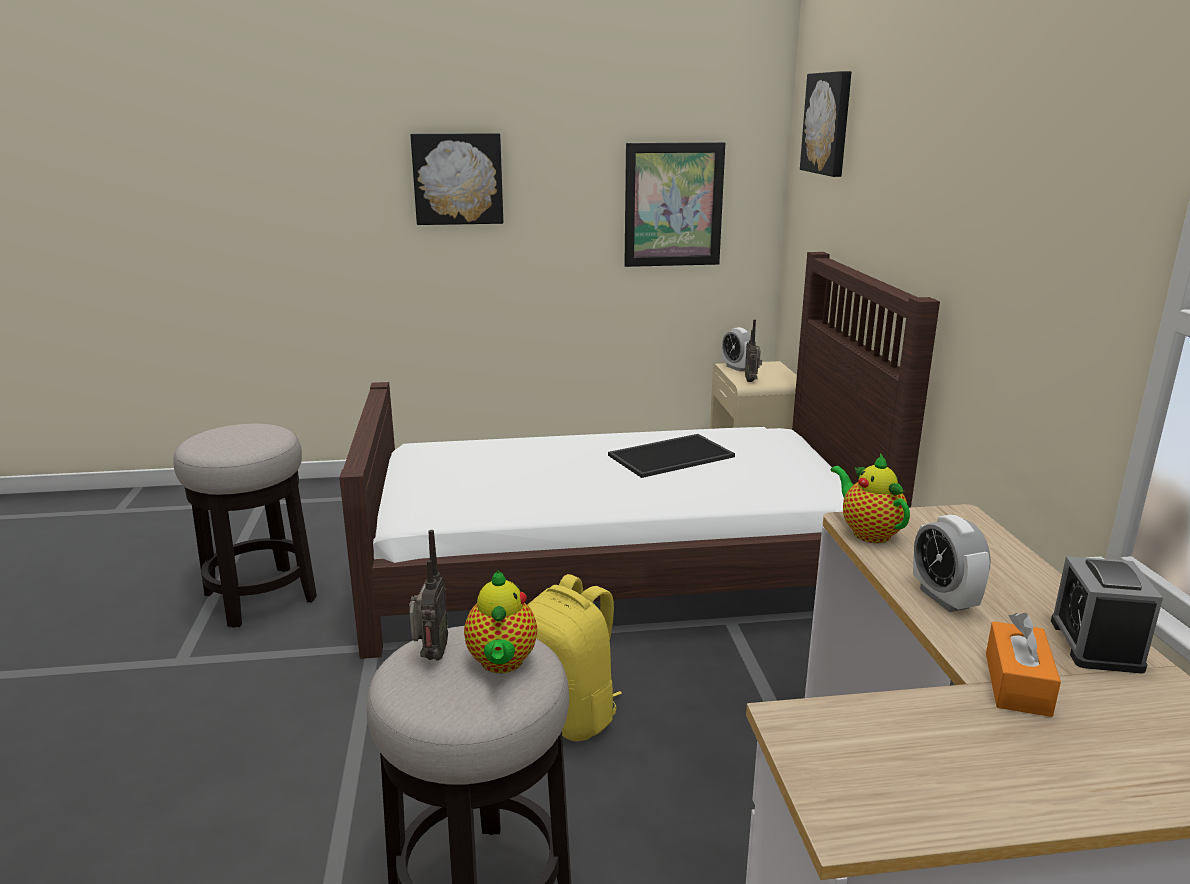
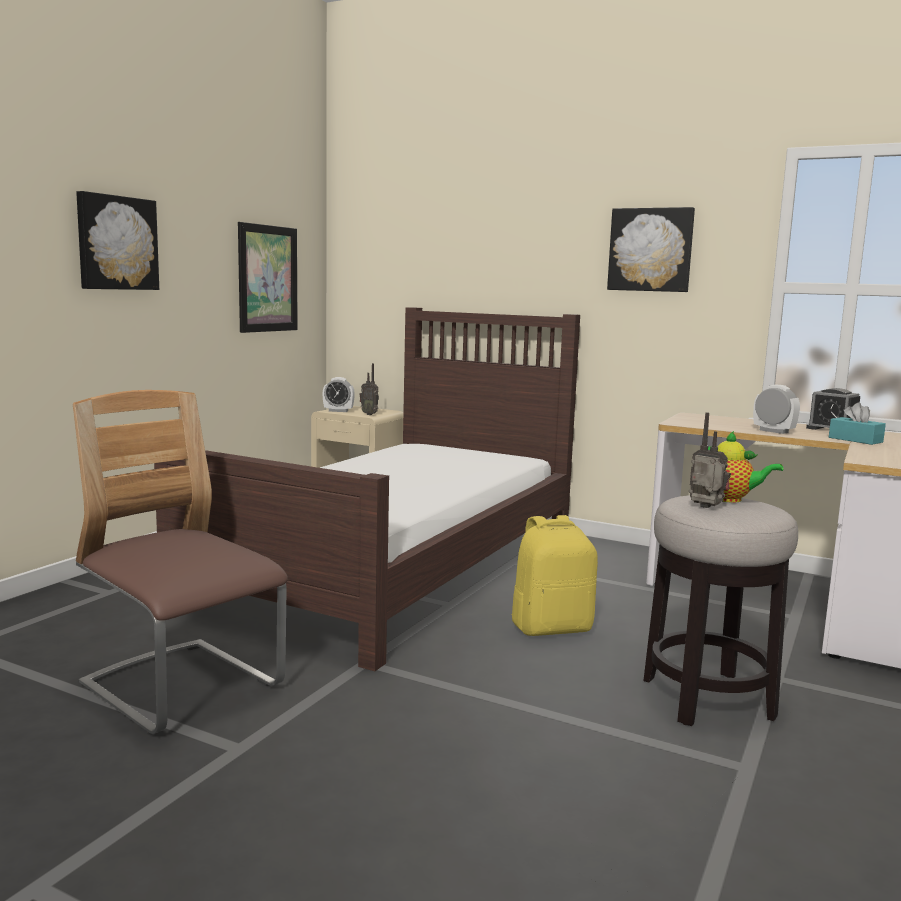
camera: 55 degrees left, 10 degrees down
(261, 596) = (182, 688): stool -> chair
(671, 455) = (406, 463): tray -> none
(828, 123) = (397, 215): picture -> picture (650, 250)
(868, 532) = (692, 424): teapot -> none
(944, 598) = (773, 431): alarm clock -> alarm clock turned 150 degrees counterclockwise
(1017, 684) = (855, 440): orange tissue box -> turquoise tissue box

